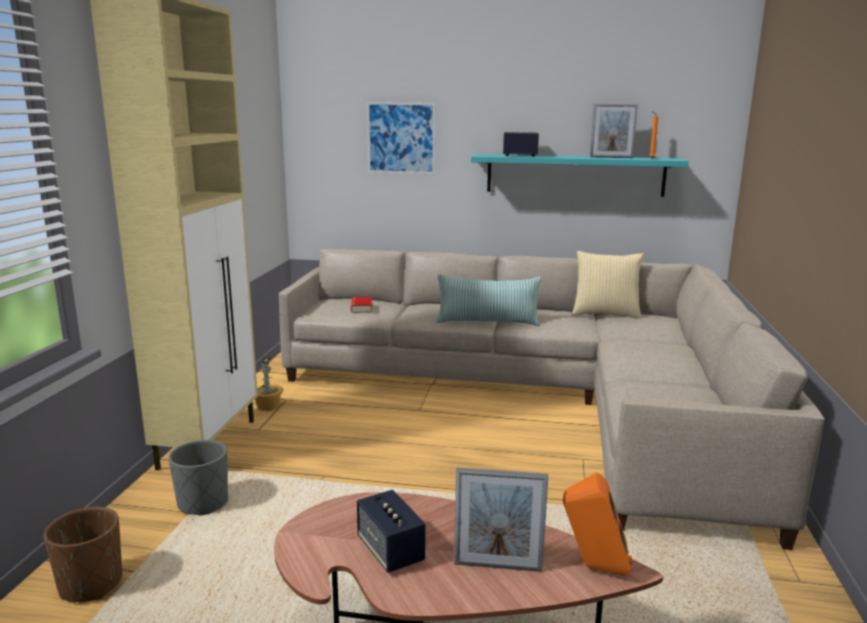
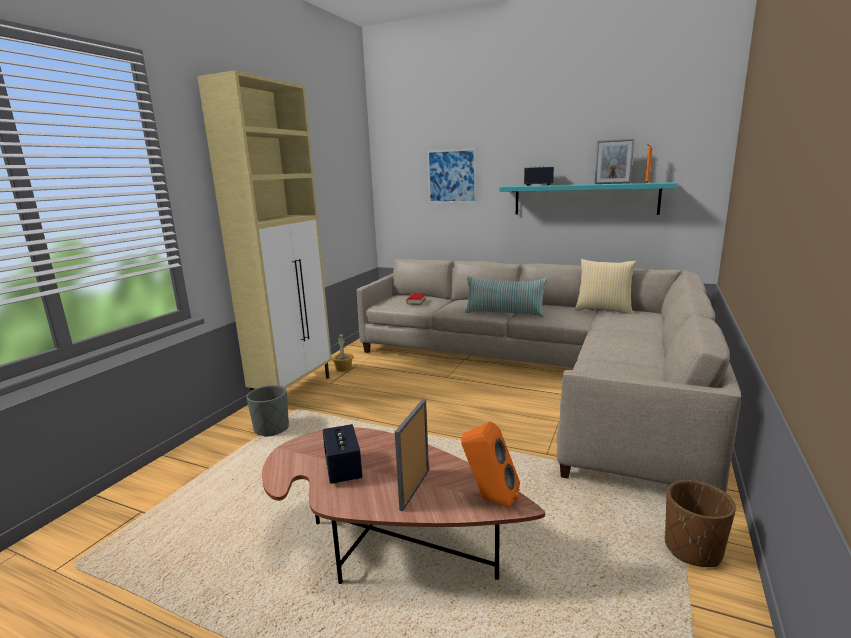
camera: 15 degrees right, 0 degrees up
(91, 584) = (180, 473): brown planter -> brown planter (693, 549)
(497, 566) = (415, 489): picture frame -> picture frame turned 90 degrees clockwise

